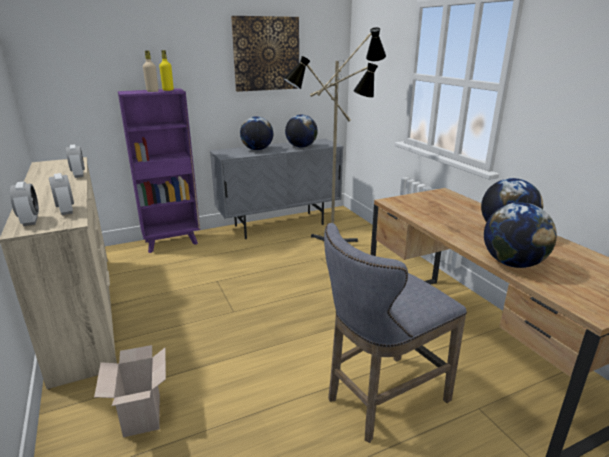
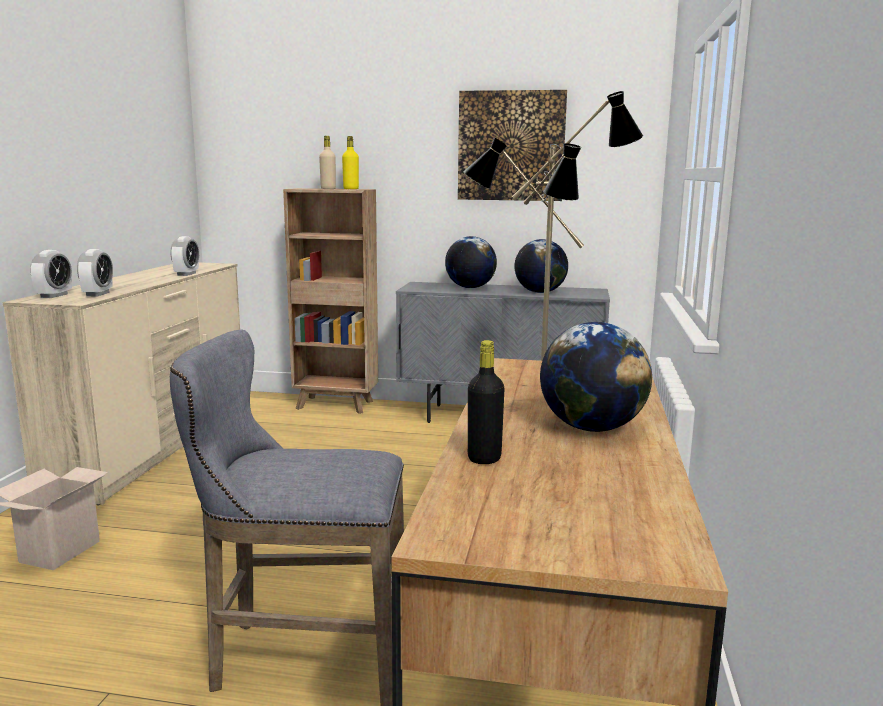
camera: 35 degrees right, 10 degrees down
(172, 242) = (336, 405): purple bookcase -> brown bookcase
(512, 263) = (484, 458): globe -> black bottle

